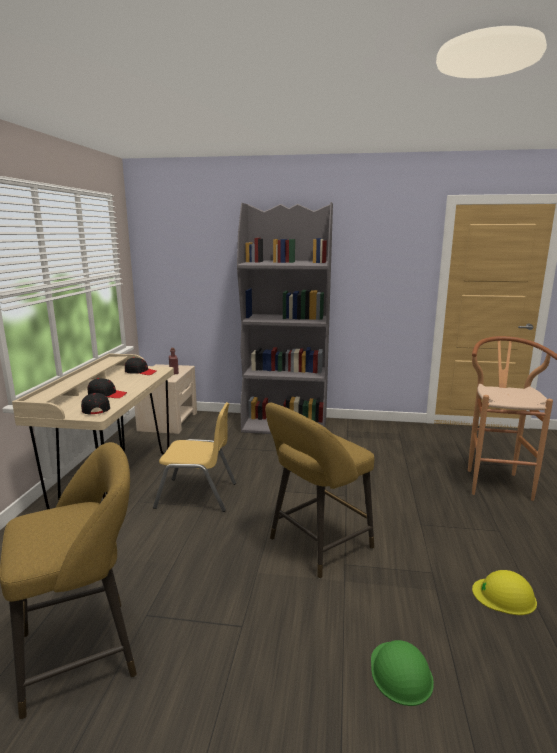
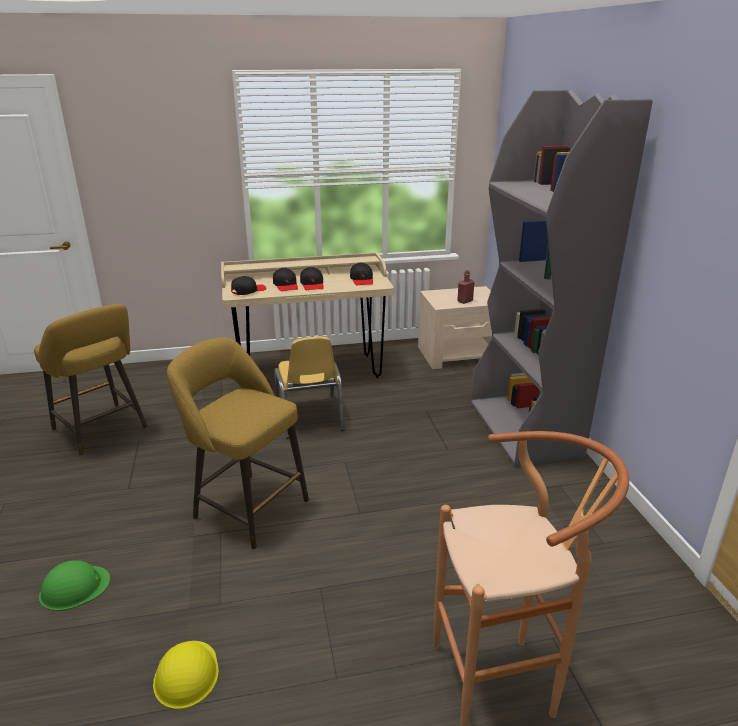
camera: 70 degrees right, 10 degrees up
(122, 386) = (312, 284): none -> black cap

